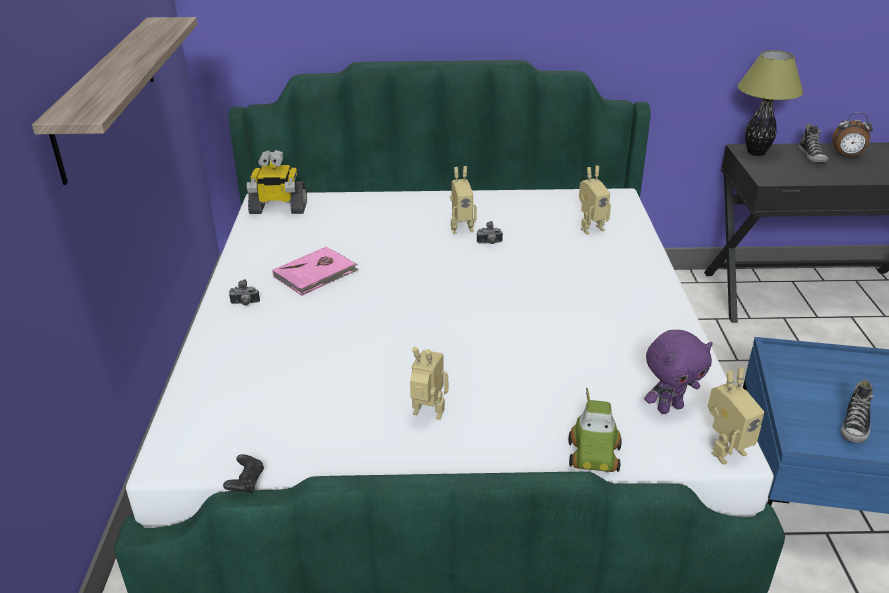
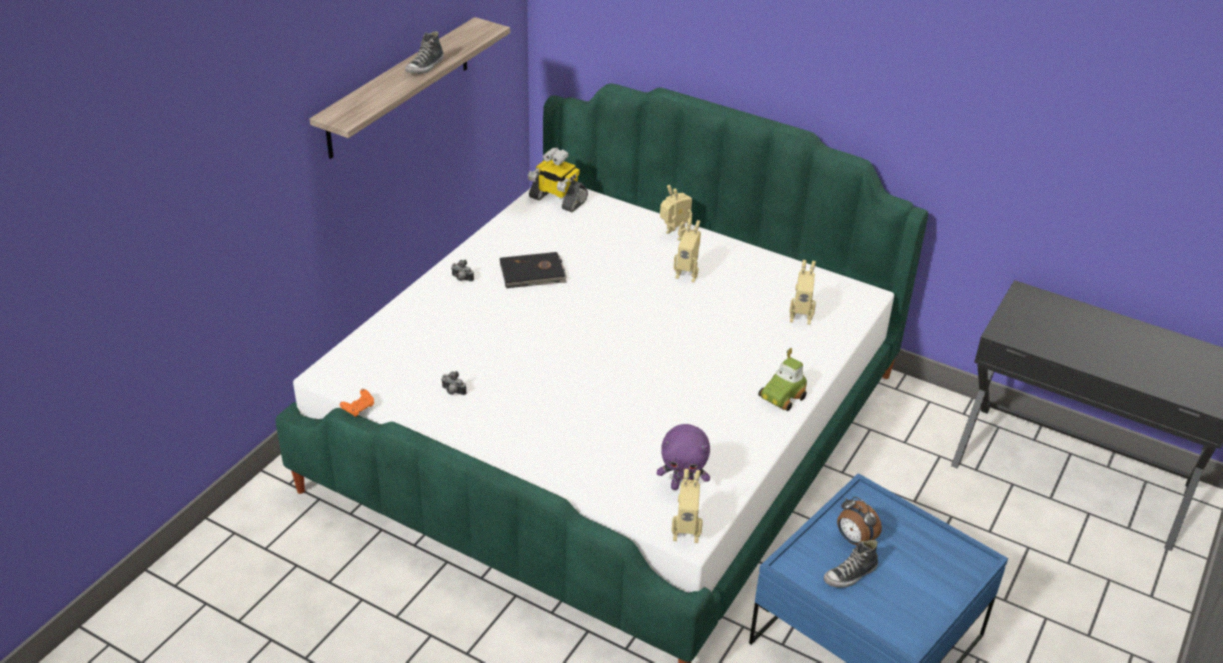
camera: 30 degrees right, 5 degrees up
(246, 482) = (359, 408): black game controller -> orange game controller
(316, 274) = (533, 273): pink book -> black book
(427, 415) = (508, 416): toy robot -> toy robot (673, 236)
(489, 243) = (696, 298): camera -> camera (452, 392)
(595, 455) = (591, 493): toy car -> toy car (782, 397)
(755, 153) = (1030, 301): table lamp -> none
(812, 156) = (1086, 326): shoe -> shoe (425, 67)
(847, 156) = (1127, 339): alarm clock -> alarm clock (854, 539)

